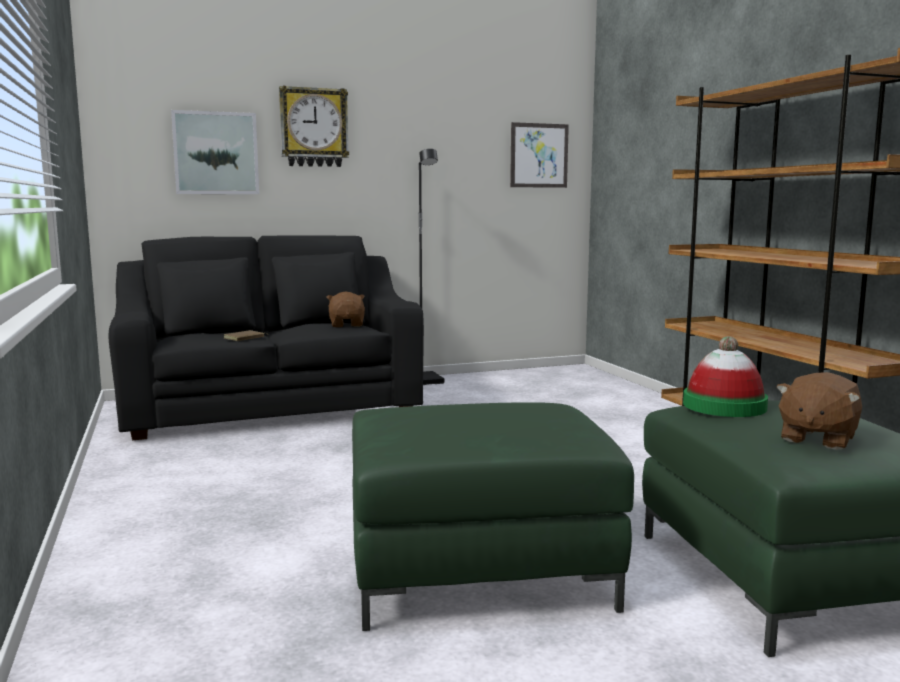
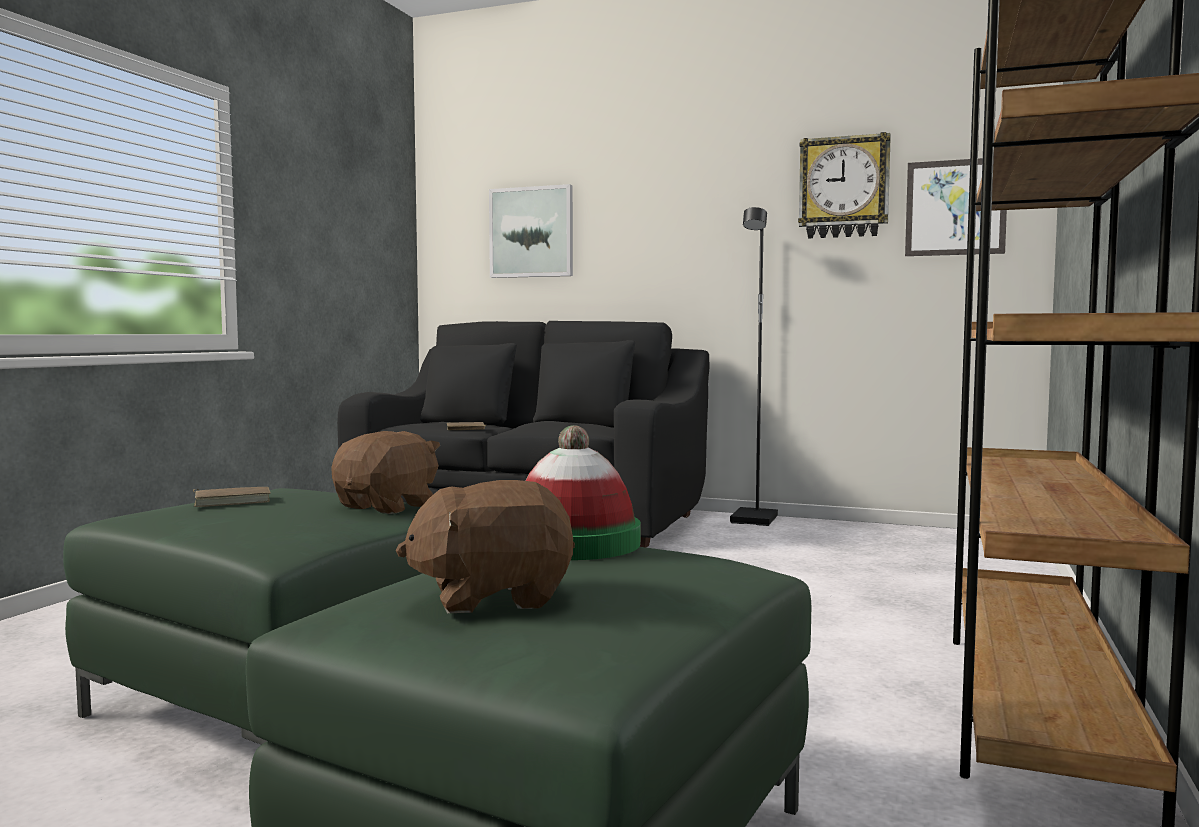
camera: 40 degrees right, 5 degrees down
(314, 127) = (635, 195): wall clock -> wall clock (844, 187)
(347, 325) = (585, 425): brown plush toy -> brown plush toy (389, 507)
(438, 423) = (233, 501): none -> brown book

